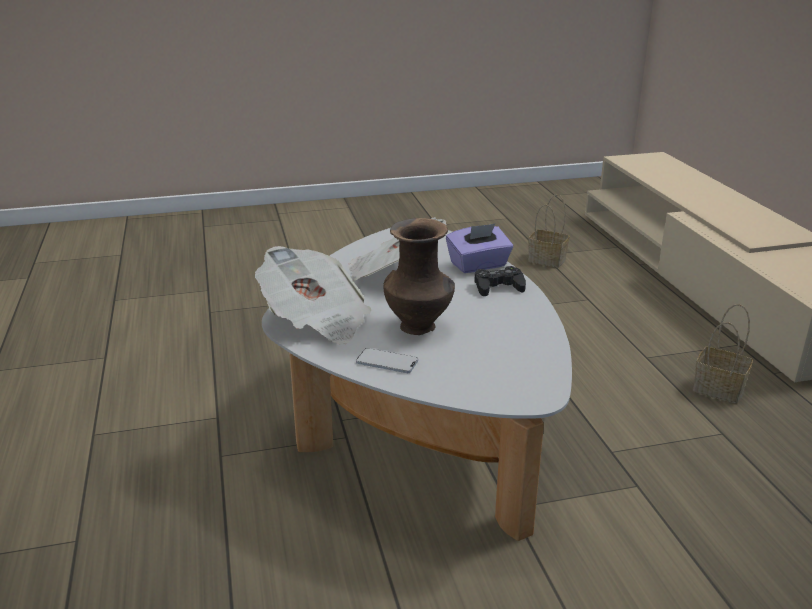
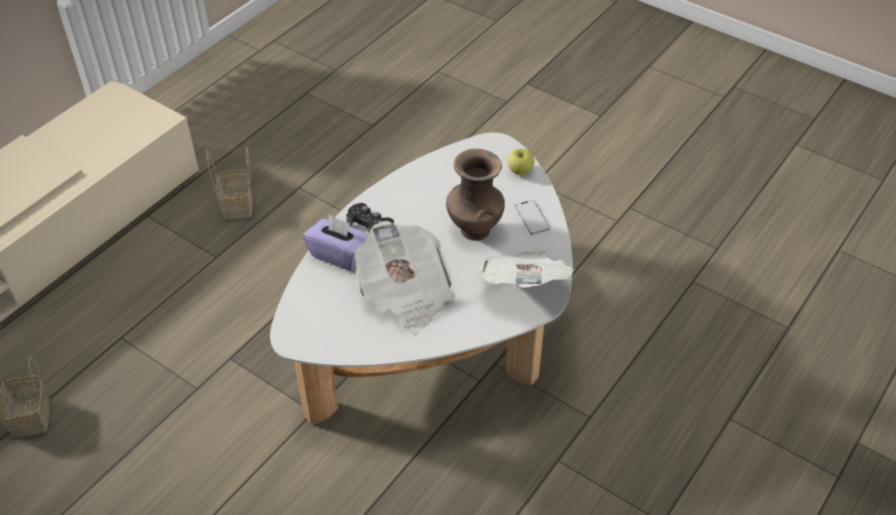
camera: 130 degrees left, 20 degrees up
(468, 390) = (520, 170): none -> apple

